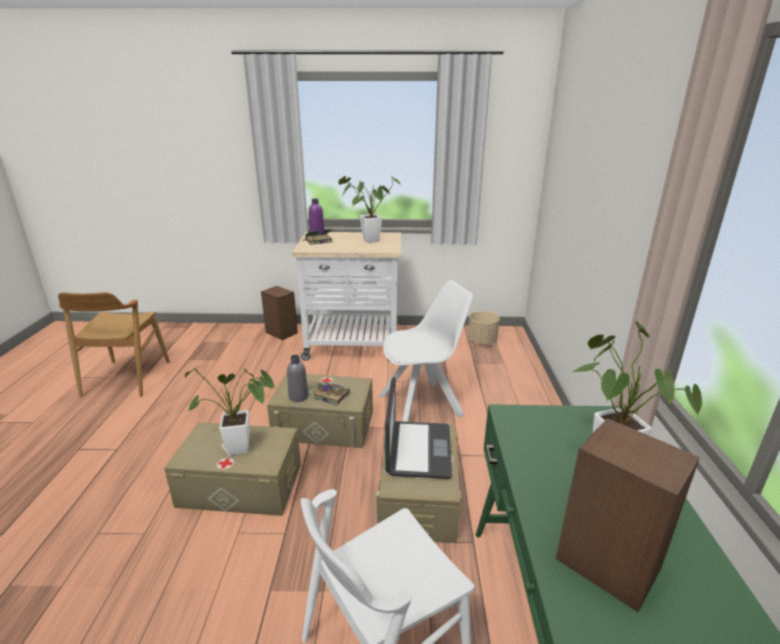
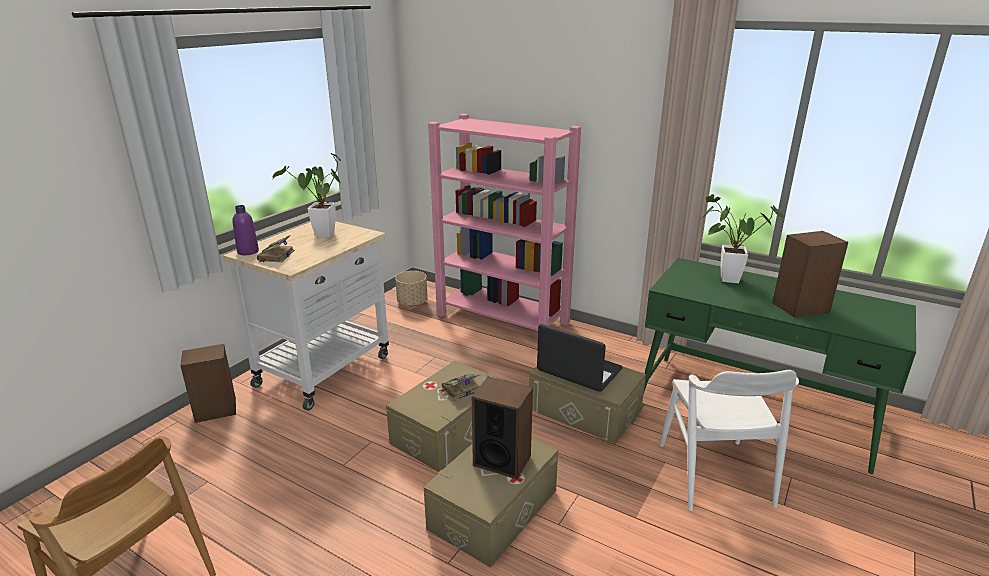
camera: 60 degrees left, 0 degrees up
(245, 448) = (502, 460): potted plant -> speaker
(298, 396) = (443, 408): grey bottle -> none
(422, 405) = (473, 367): white chair -> none
(519, 391) = (502, 318): none -> pink bookcase

